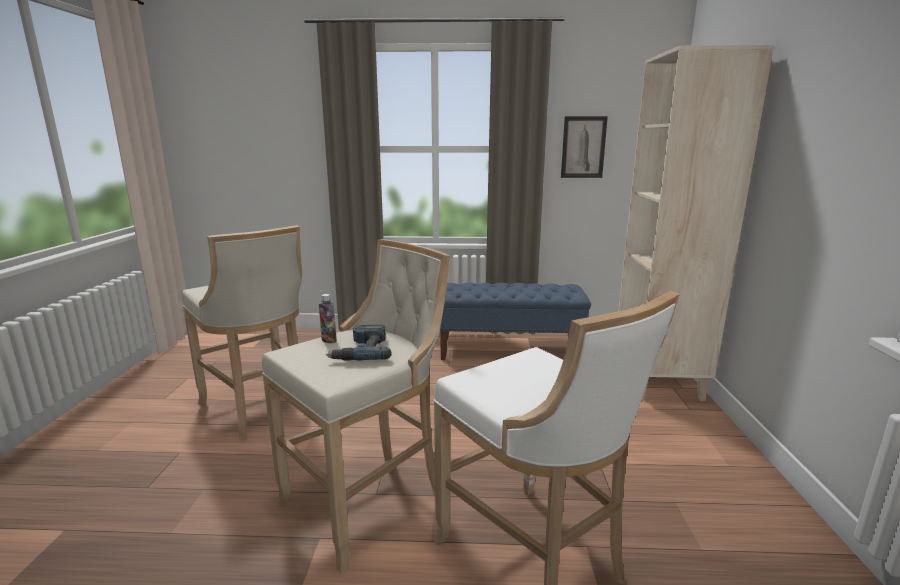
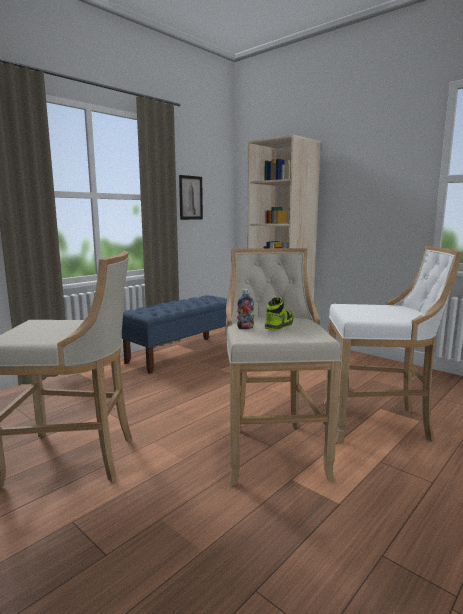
camera: 50 degrees left, 5 degrees down
(361, 351) = (279, 325): power drill -> shoe

